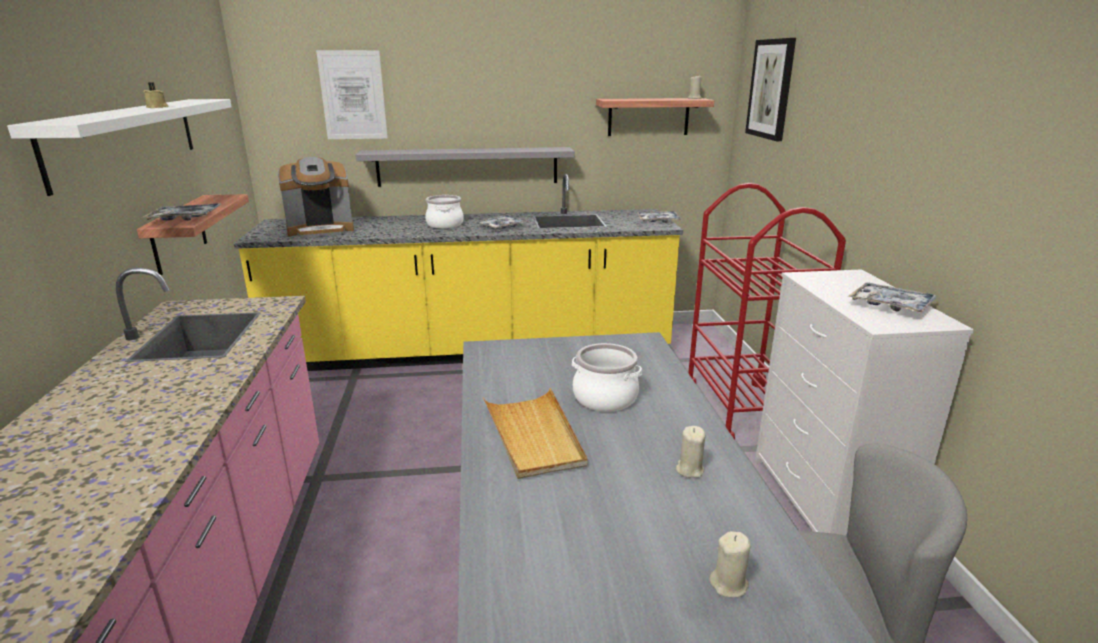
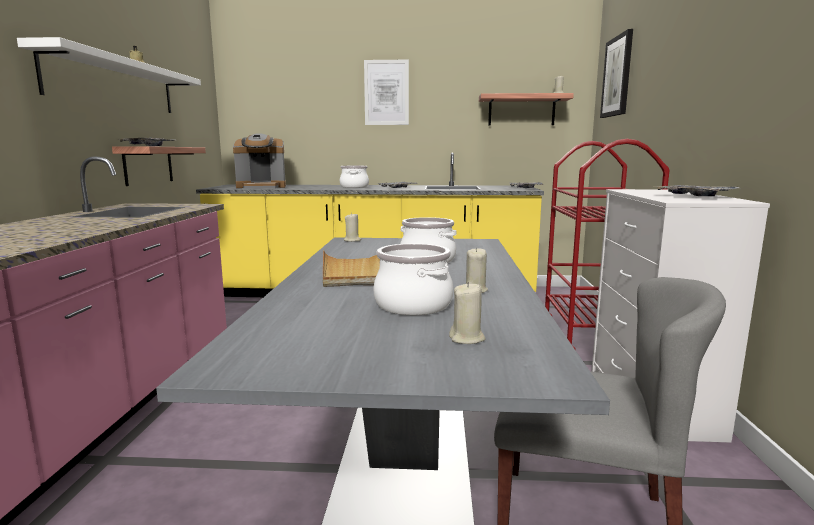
camera: 10 degrees right, 10 degrees down
(353, 95) = (296, 94): picture -> picture (386, 92)
(467, 166) = (377, 148): grey shelf -> none
(491, 349) = (352, 240): none -> beige candle
(640, 514) = (414, 305): none -> cooking pot

